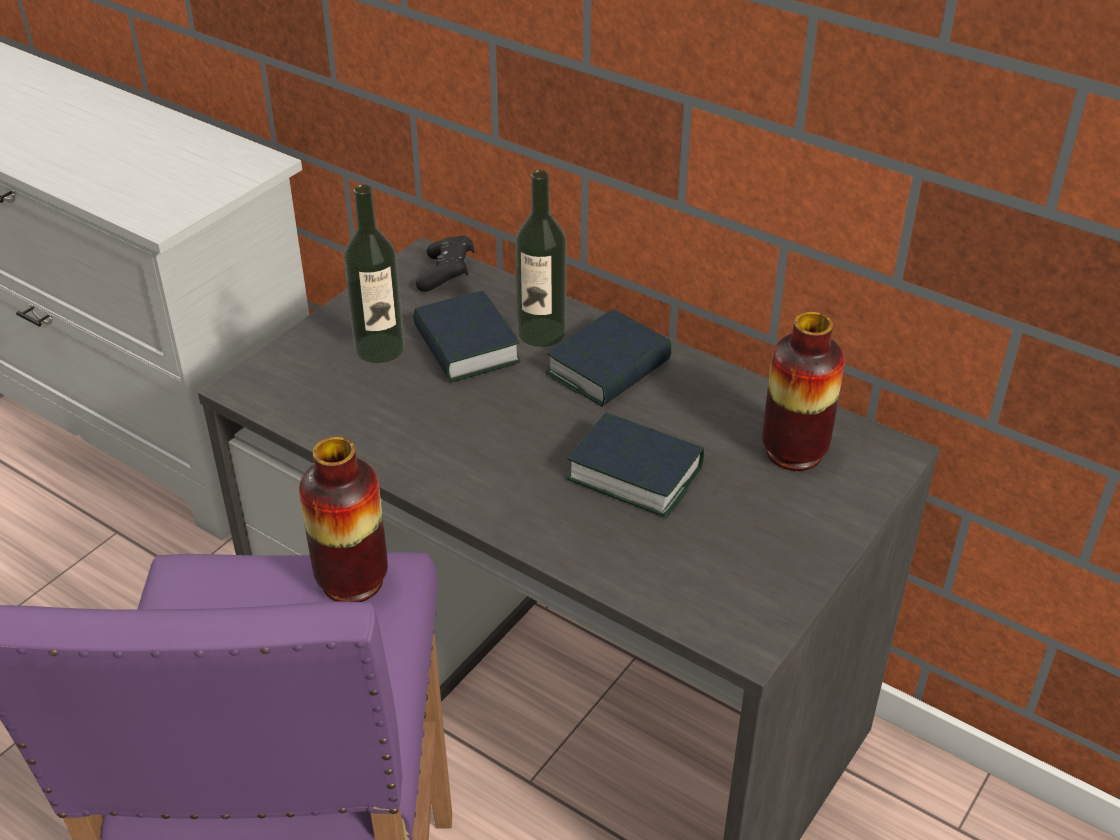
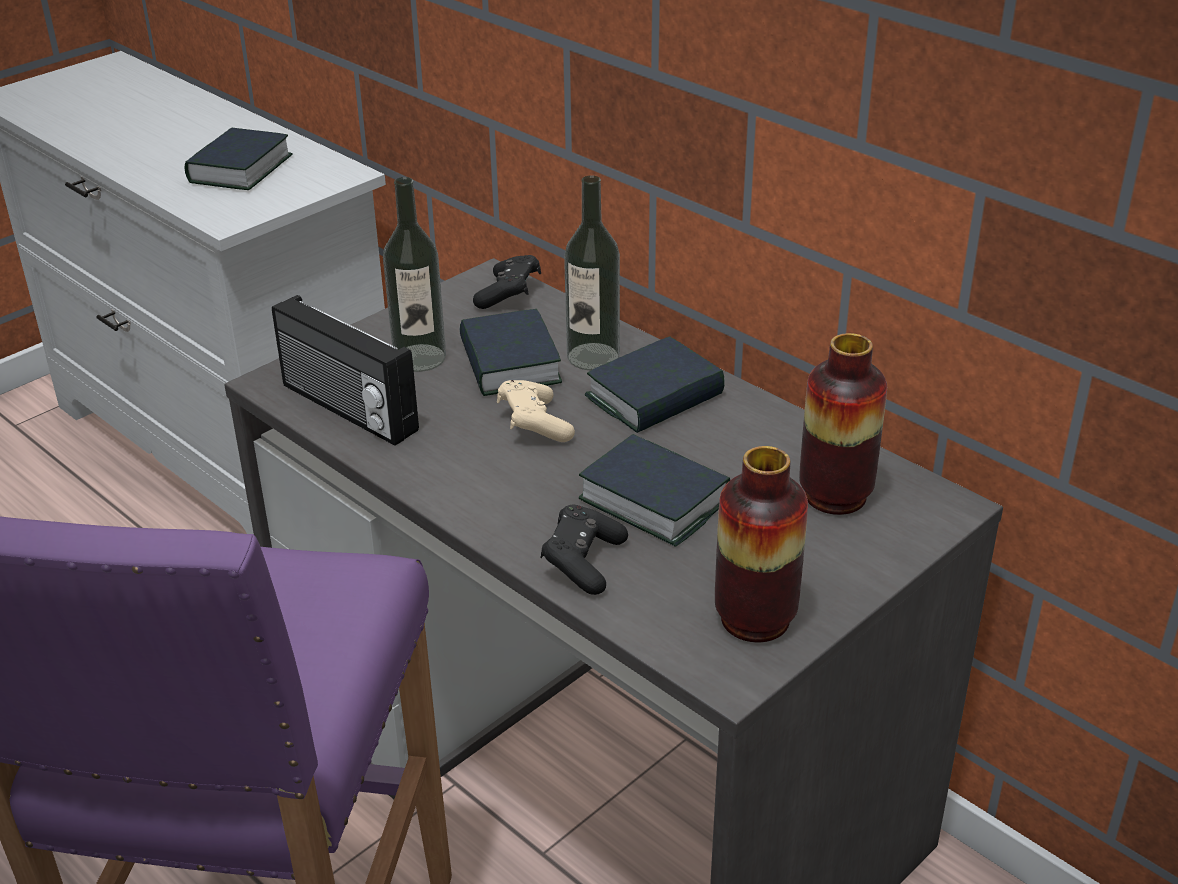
camera: 10 degrees right, 5 degrees down
(157, 165) = (240, 169): none -> book
(325, 408) = (347, 409): none -> radio
(352, 581) = (329, 576): vase -> vase (755, 619)
(505, 408) = (534, 425): none -> beige game controller
(587, 543) = (583, 562): none -> black game controller

